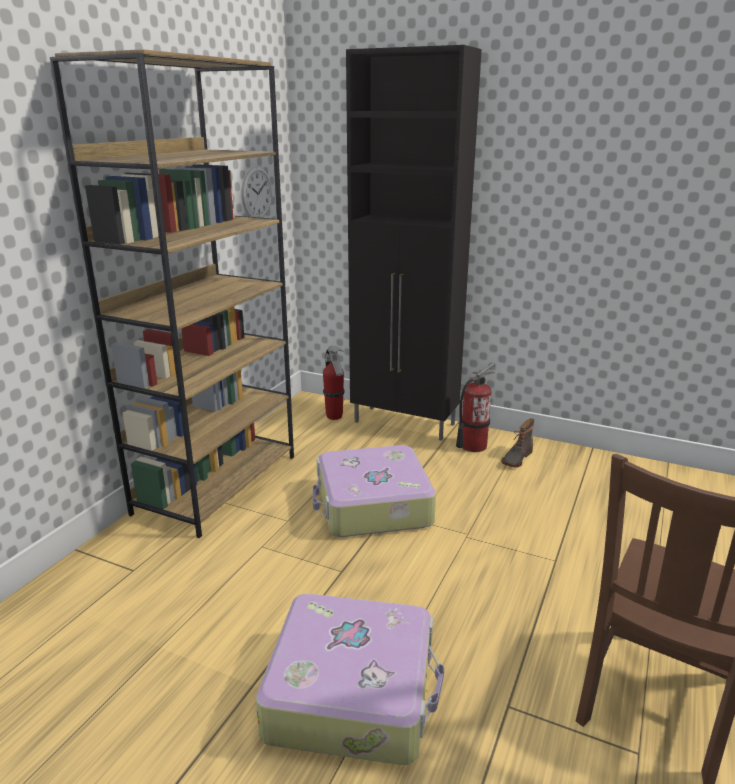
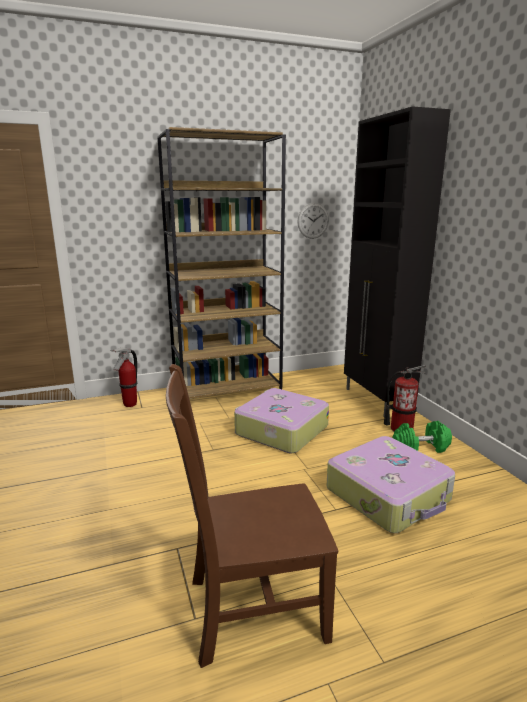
camera: 45 degrees right, 5 degrees down
(334, 417) = (339, 382): fire extinguisher -> fire extinguisher (129, 404)
(353, 691) = (132, 495): suitcase -> suitcase (389, 495)
(516, 458) = (421, 448): boot -> green dumbbell

